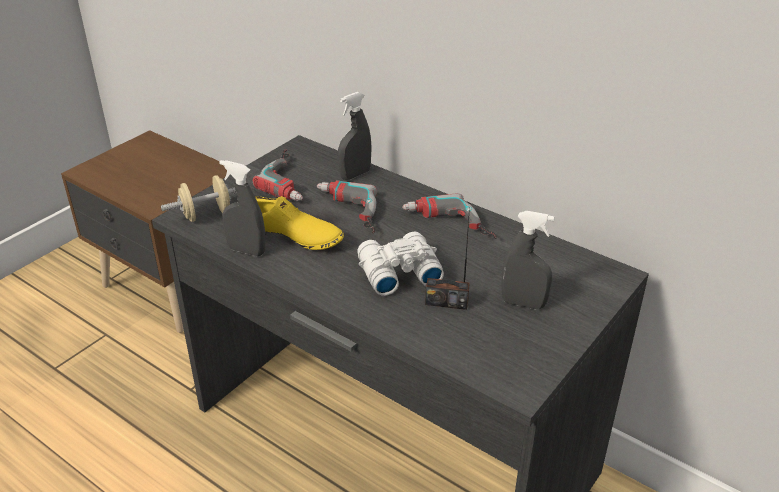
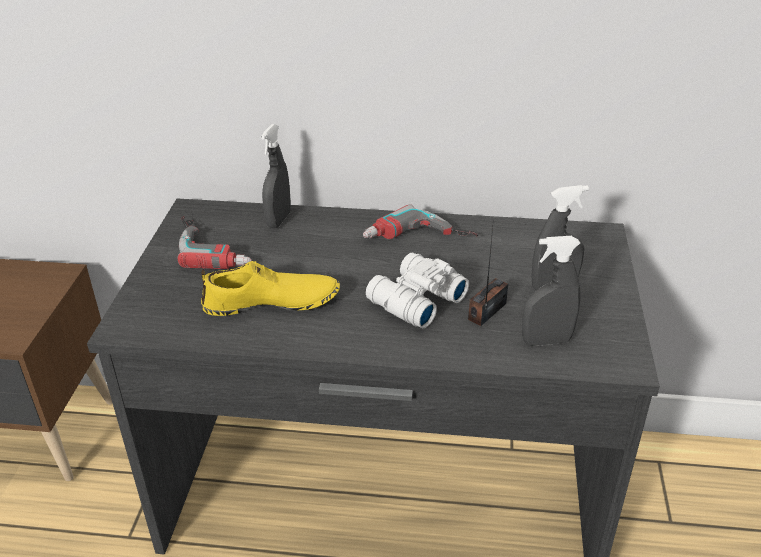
camera: 30 degrees left, 0 degrees up
(206, 214) = (151, 314): beige dumbbell -> none
(246, 250) = (236, 336): grey spray bottle -> grey spray bottle (546, 341)
(345, 213) = (305, 261): power drill -> none
(446, 302) = (487, 311): radio -> radio turned 150 degrees clockwise

